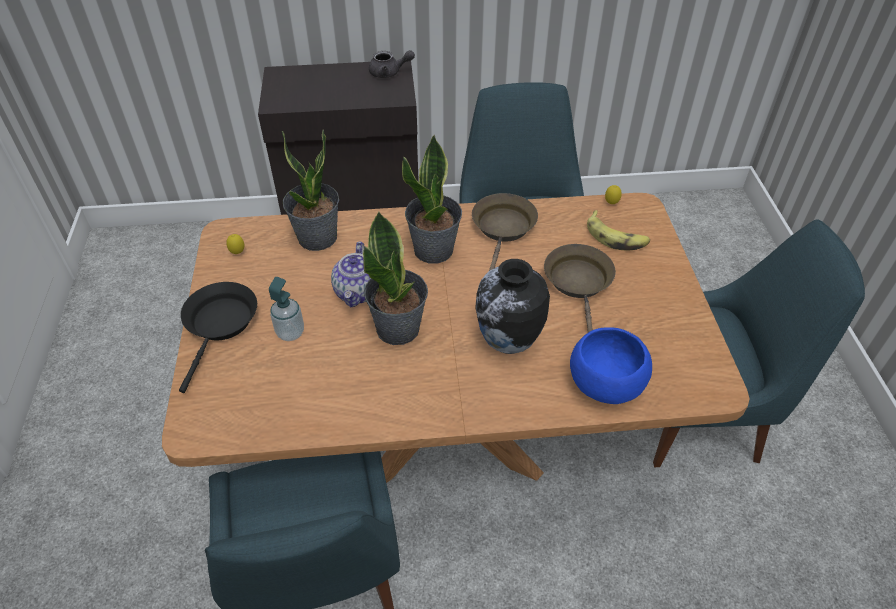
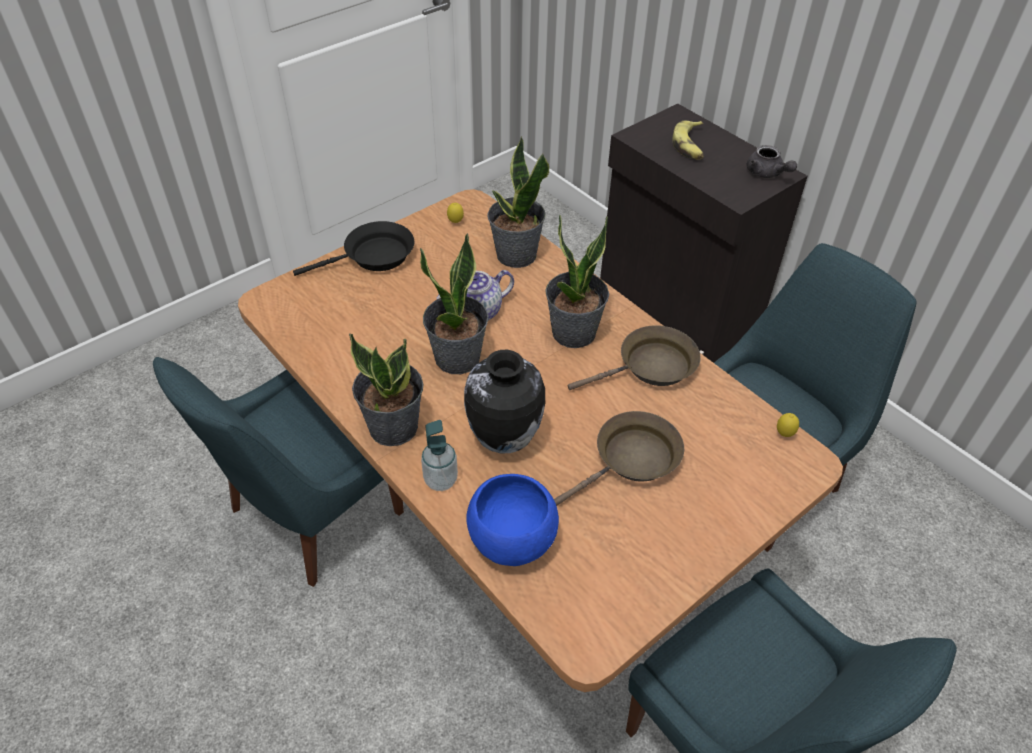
camera: 55 degrees right, 0 degrees up
(290, 332) = (398, 297): soap dispenser -> soap dispenser (440, 480)
(437, 405) = (393, 426): none -> potted plant
(616, 237) = (733, 461): banana -> banana (690, 145)

